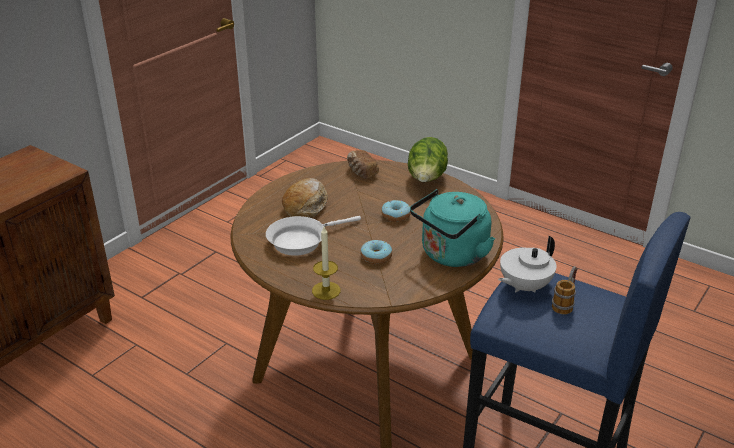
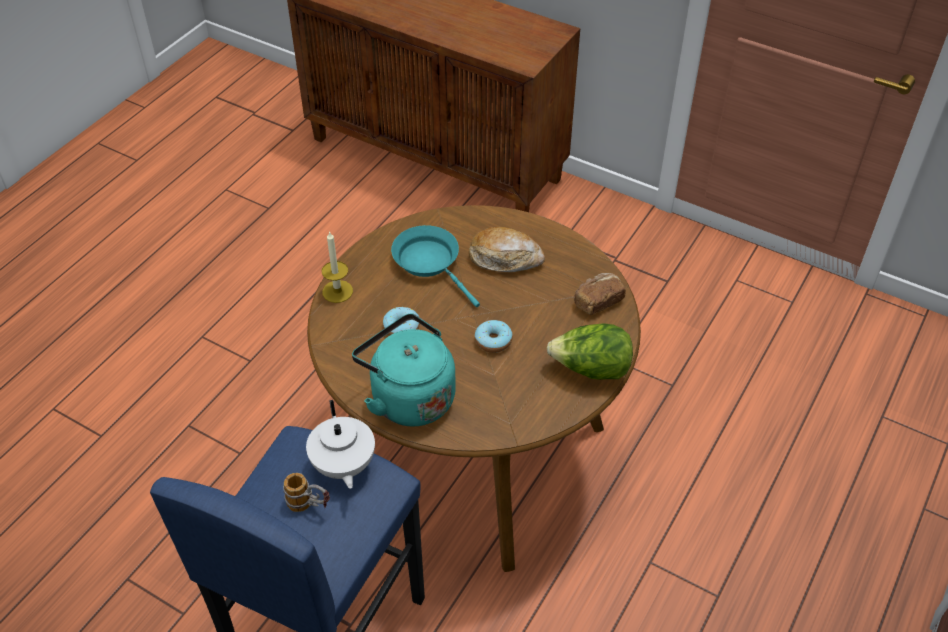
camera: 85 degrees right, 15 degrees up
(301, 240) = (430, 262): white frying pan -> turquoise frying pan
(524, 286) = (343, 466): white teapot -> white teapot turned 150 degrees counterclockwise

